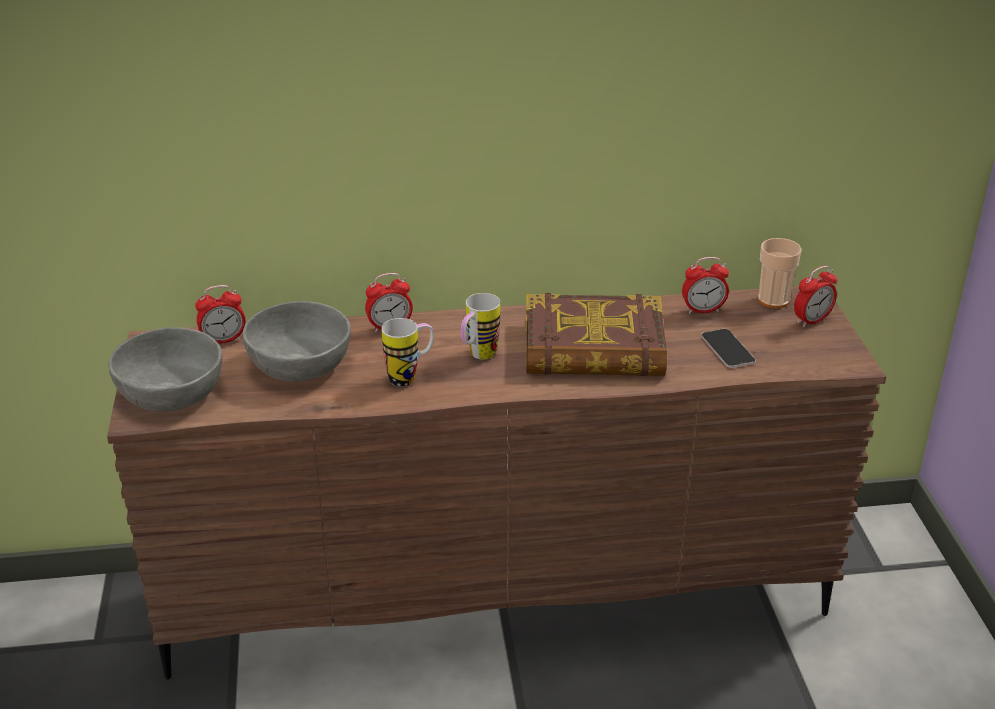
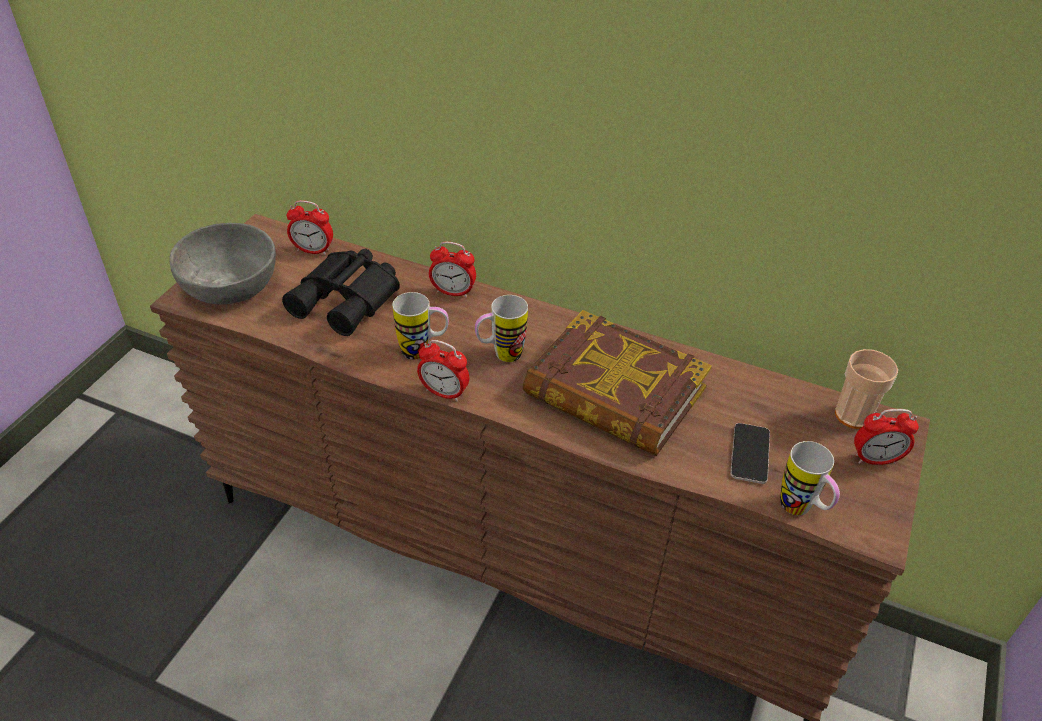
camera: 30 degrees right, 10 degrees up
(301, 364) = (349, 299): grey bowl -> black binoculars
(703, 310) = (764, 396): alarm clock -> alarm clock (444, 393)
(793, 369) = (801, 511): none -> mug

